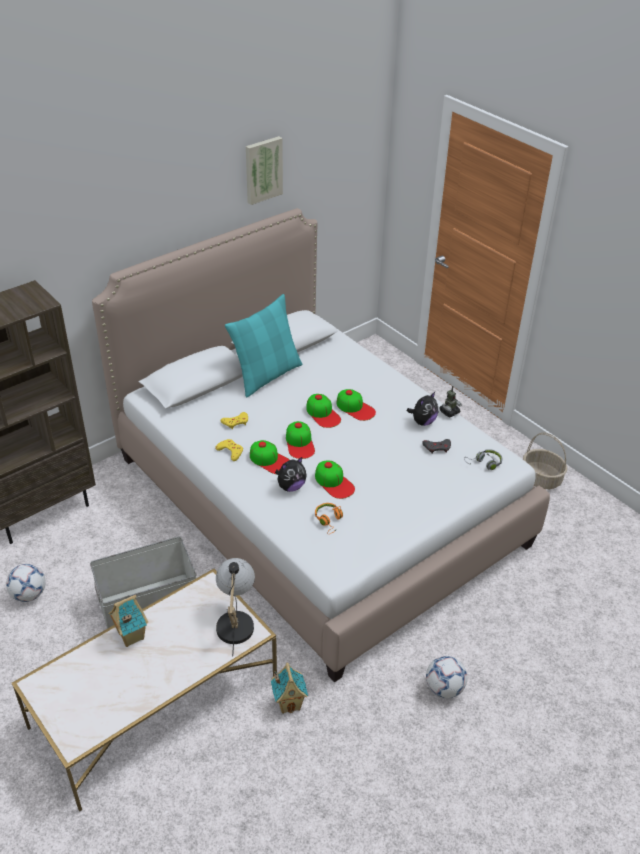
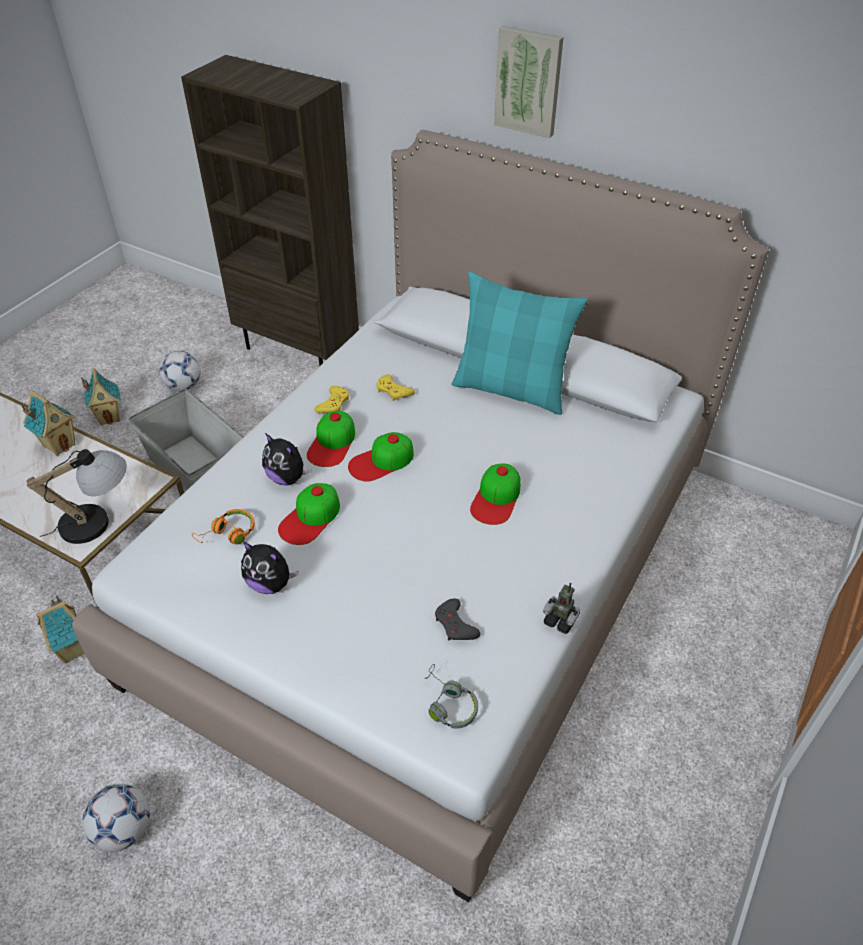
camera: 70 degrees right, 5 degrees up
(32, 653) = (110, 417): none -> toy house
(263, 169) = (707, 110): picture -> picture (529, 81)
(323, 414) = (460, 467): cap -> none
(423, 422) = (512, 589): plush toy -> plush toy (270, 583)
(541, 479) = (656, 885): basket -> none

